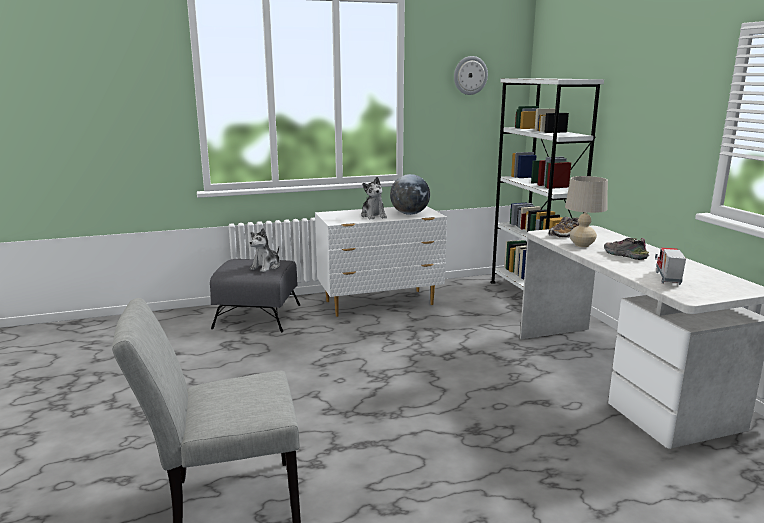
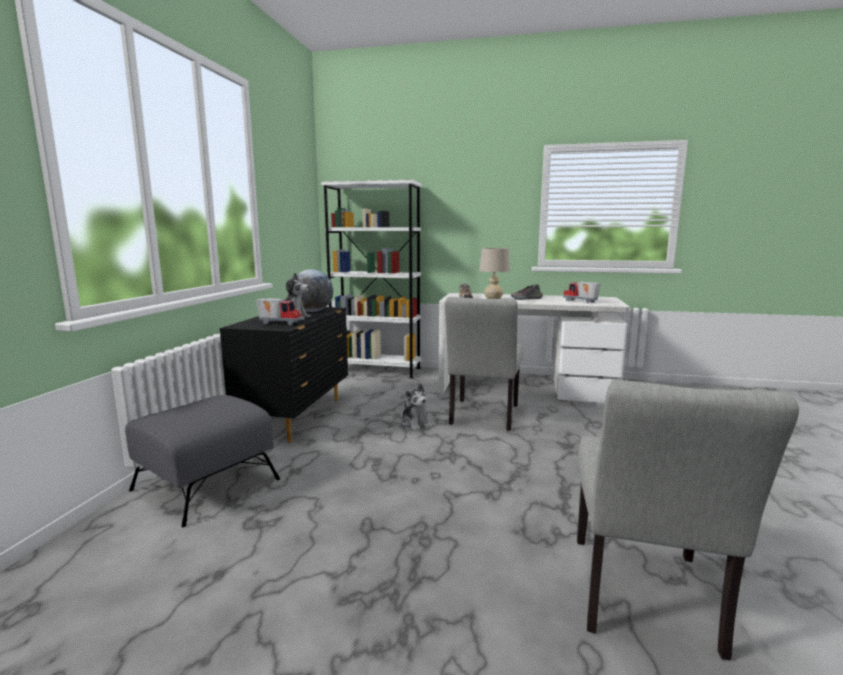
camera: 60 degrees left, 5 degrees down
(266, 267) = (224, 406): plush toy -> plush toy (416, 424)
(350, 218) = (280, 323): none -> toy truck
(381, 303) = (297, 416): white dresser -> black dresser
(470, 75) = (291, 177): wall clock -> none
(487, 372) = (482, 417): none -> grey chair

